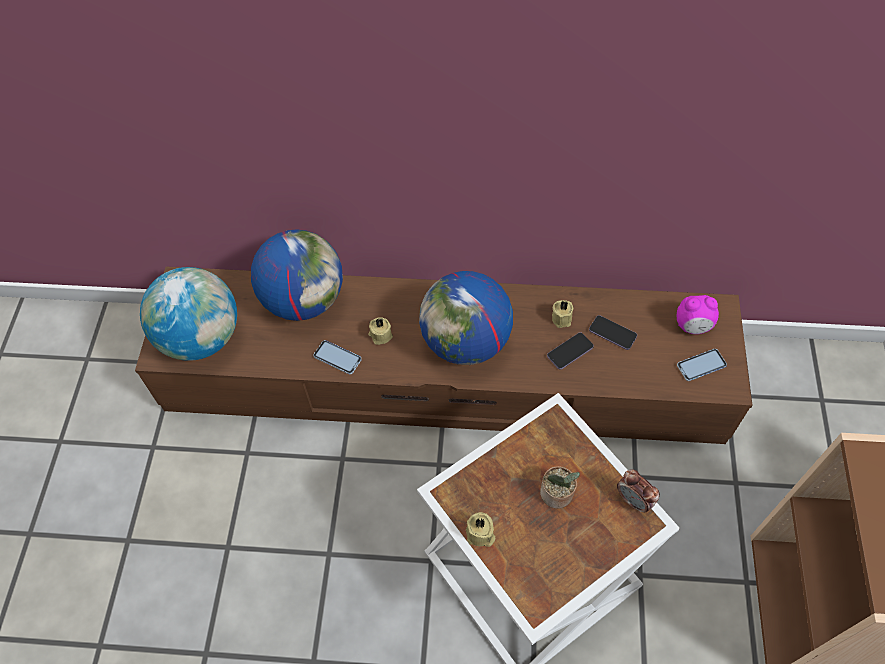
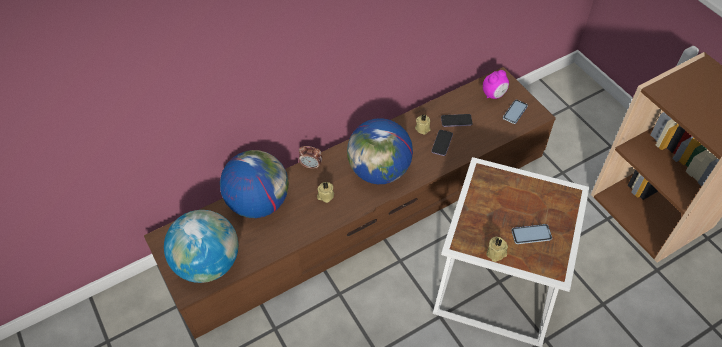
camera: 35 degrees left, 5 degrees down
(337, 358) = (310, 223): phone -> phone (531, 234)
(558, 495) = (517, 208): potted plant -> none
(633, 500) = (556, 187): alarm clock -> alarm clock (311, 166)

